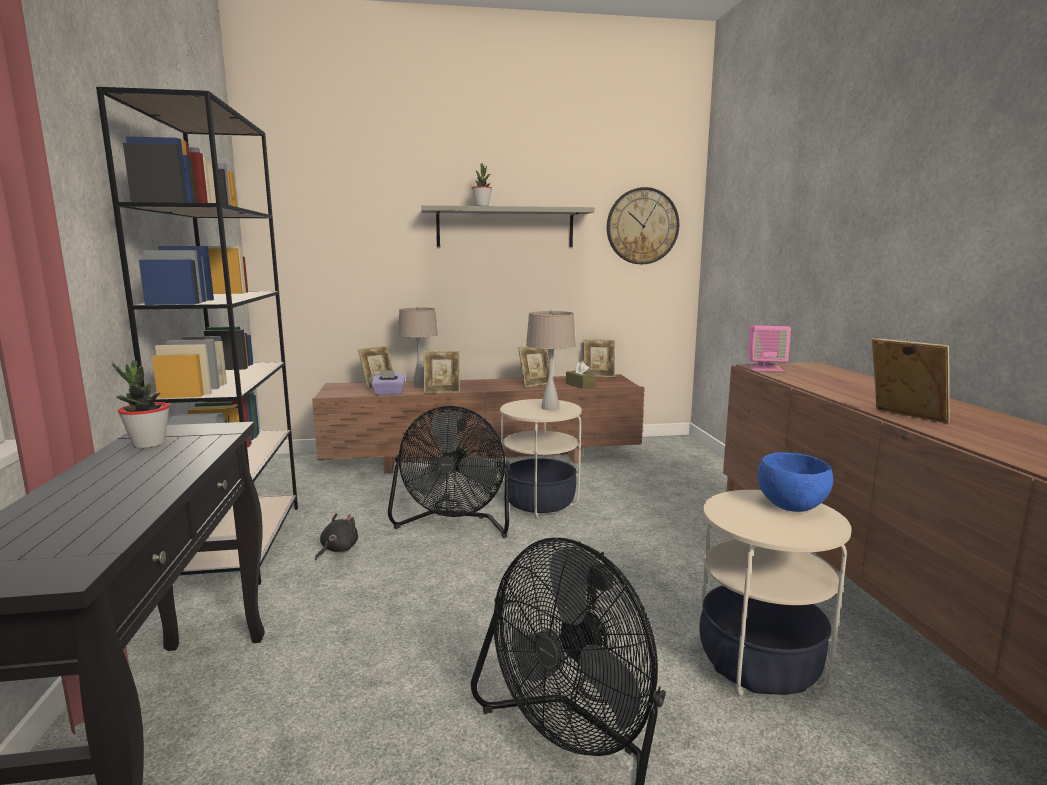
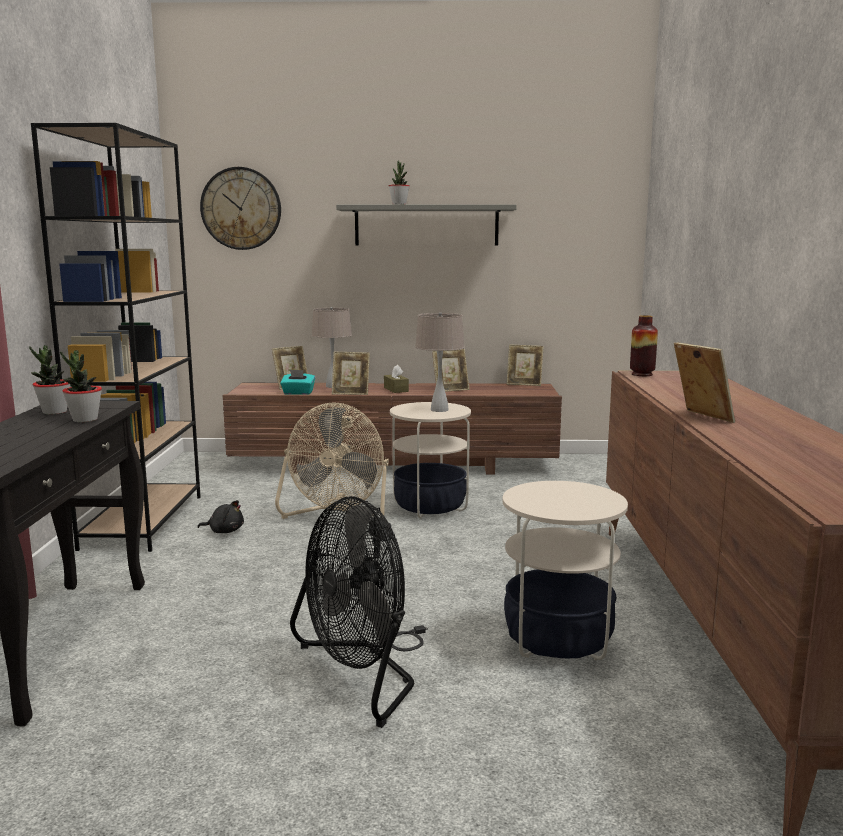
camera: 10 degrees right, 0 degrees up
(194, 454) = (85, 420): none -> potted plant
(337, 549) = (224, 531): black plush toy -> black plush toy turned 60 degrees clockwise
(389, 393) = (298, 393): purple tissue box -> turquoise tissue box
(452, 522) = (337, 517): black fan -> beige fan
(580, 385) = (496, 392): brown tissue box -> brown tissue box (396, 389)
(642, 226) = (576, 223): wall clock -> wall clock (241, 208)
(766, 368) = (642, 374): pink speaker -> vase
(790, 506) = (586, 494): blue bowl -> none

